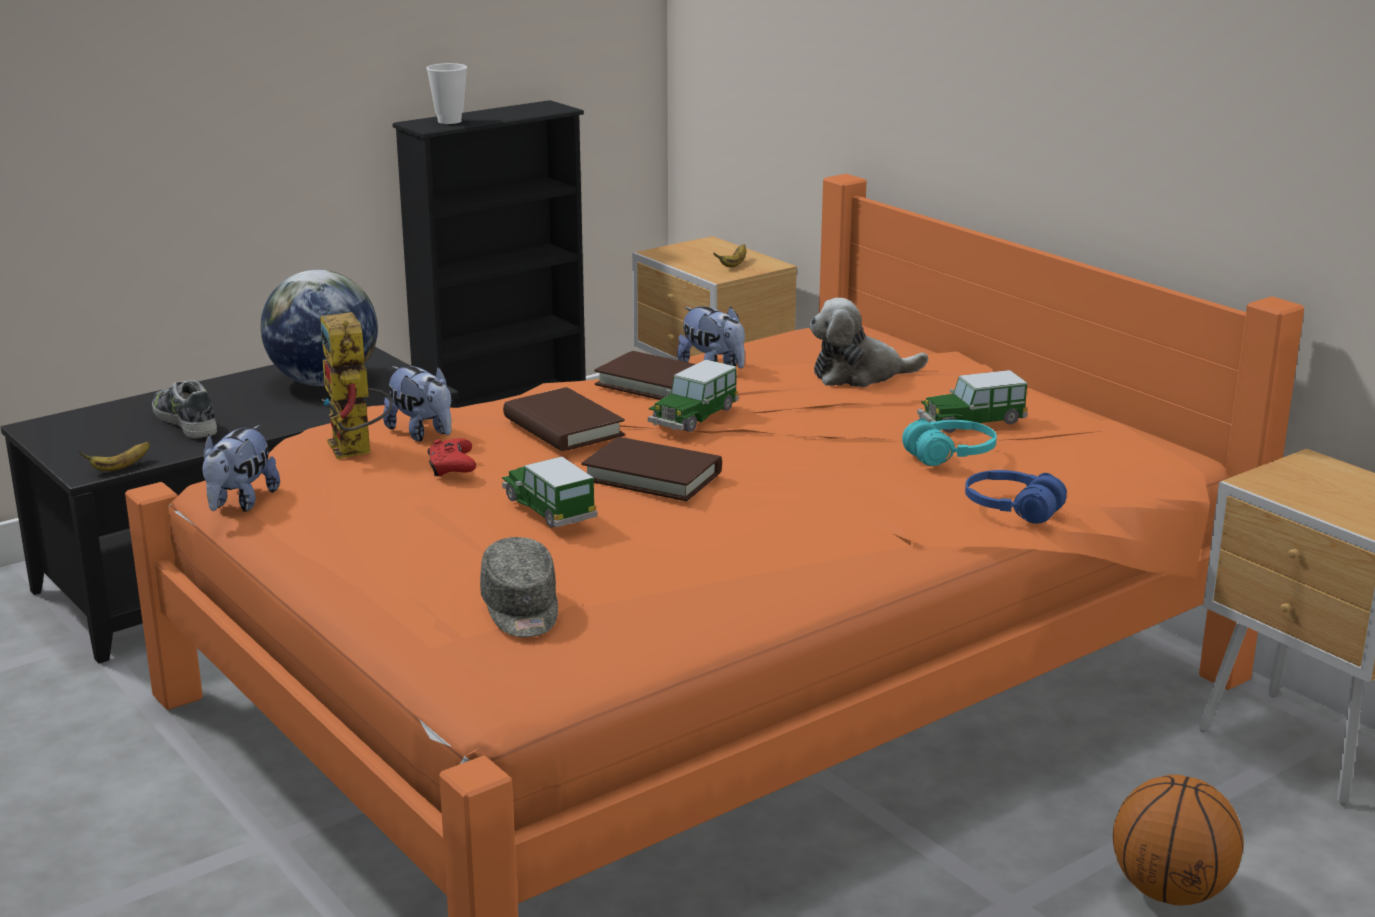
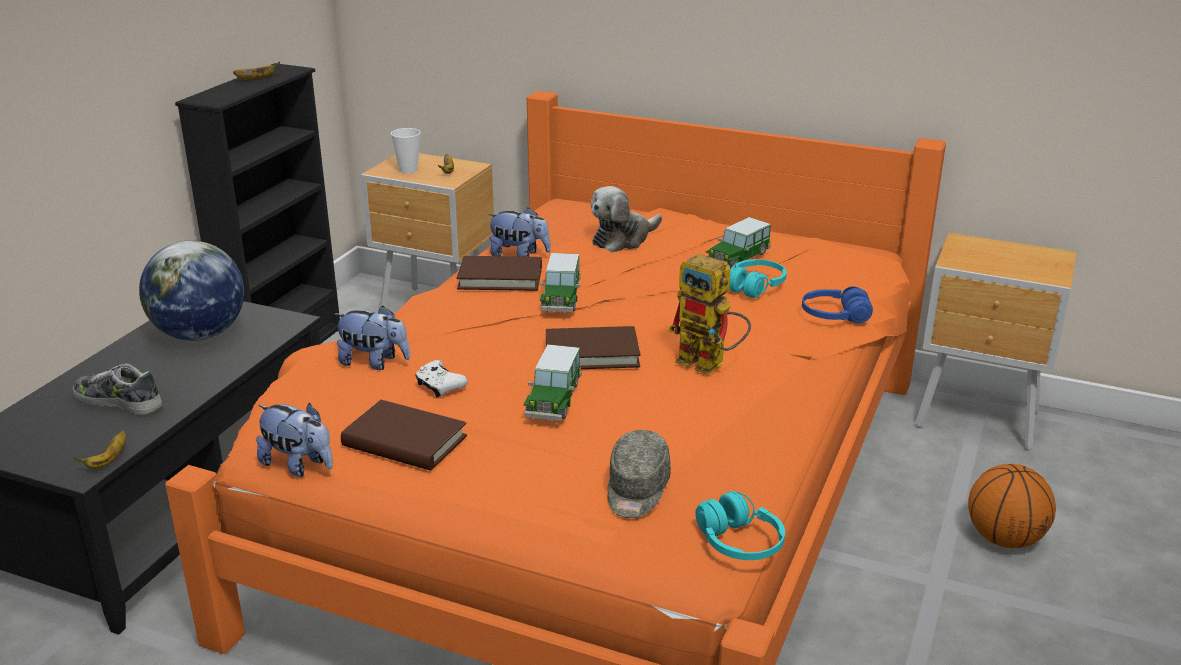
camera: 30 degrees left, 5 degrees up
(240, 503) = (299, 465): plush toy -> plush toy turned 45 degrees counterclockwise
(357, 451) = (342, 392): toy robot -> toy robot (710, 364)
(449, 121) = (224, 93): cup -> cup (408, 170)
(451, 468) = (439, 386): red game controller -> white game controller
(503, 112) = (256, 79): none -> banana
(521, 610) = (636, 490): grey cap -> grey cap turned 60 degrees clockwise
(549, 508) = (553, 400): toy car -> toy car turned 105 degrees counterclockwise
(563, 427) = (480, 330): brown book -> brown book (404, 441)
(564, 687) = (739, 543): none -> turquoise headphones

